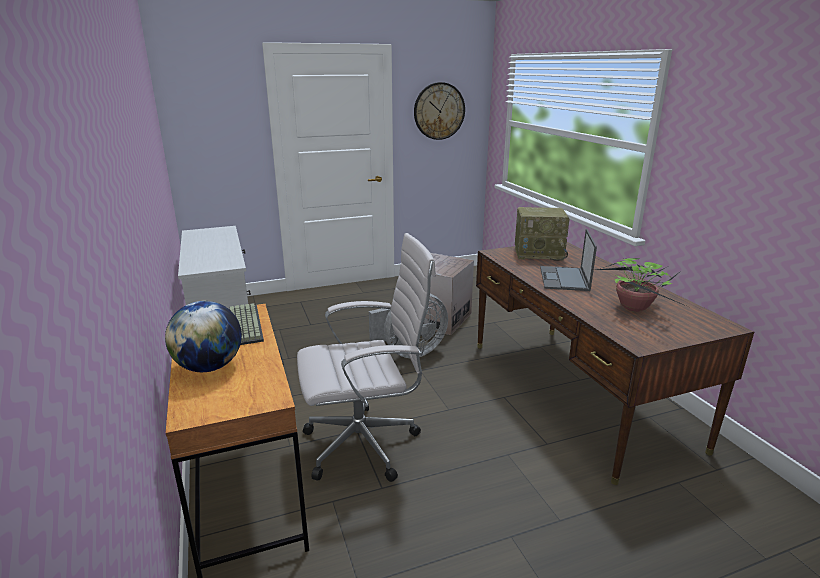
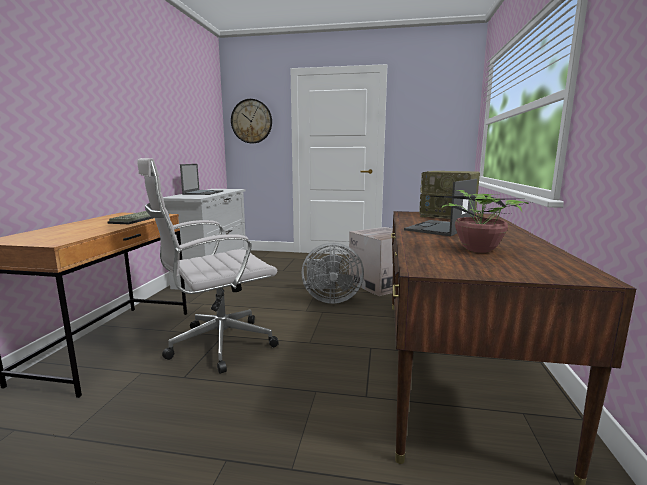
camera: 30 degrees right, 10 degrees down
(206, 248) = (203, 192): none -> laptop
(209, 367) = (71, 227): globe -> none
(366, 444) = (216, 345): white office chair -> white office chair turned 135 degrees clockwise
(439, 111) = (427, 118): wall clock -> wall clock (251, 121)

